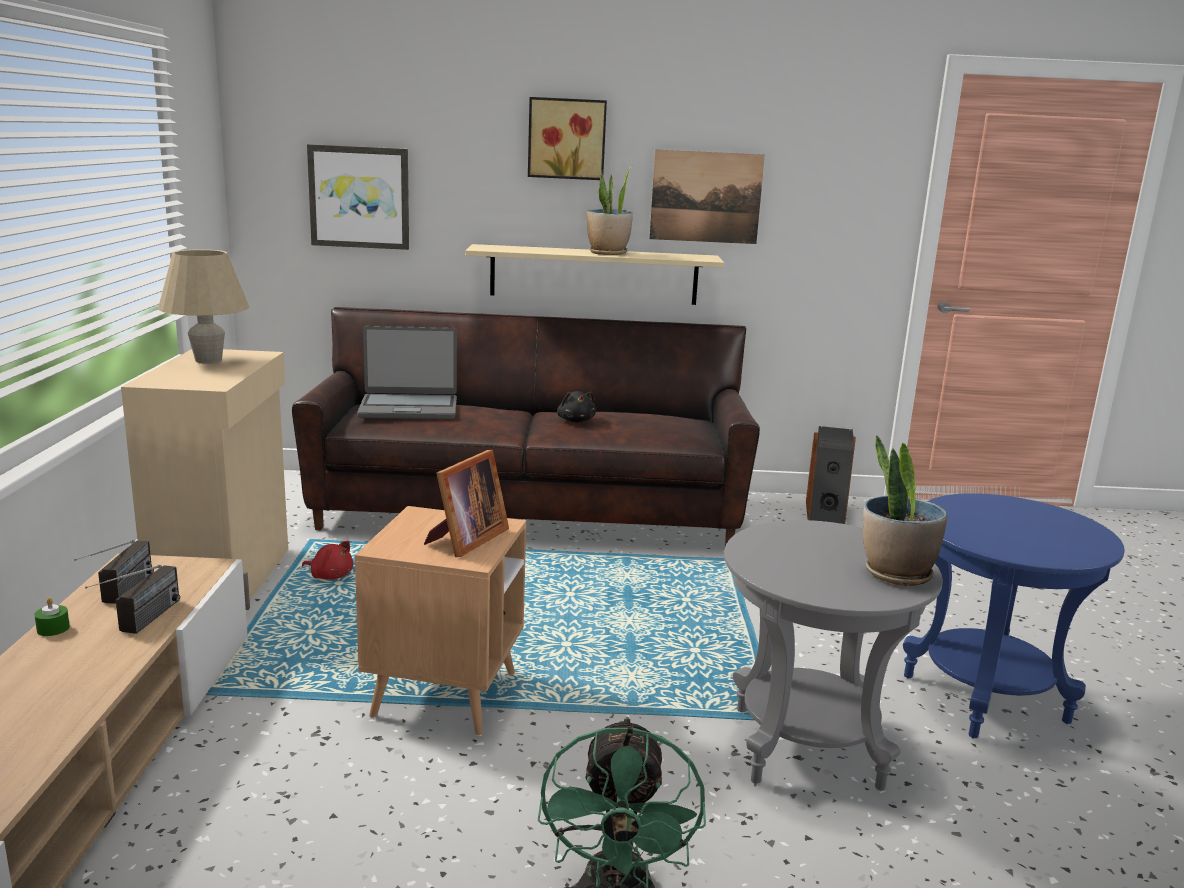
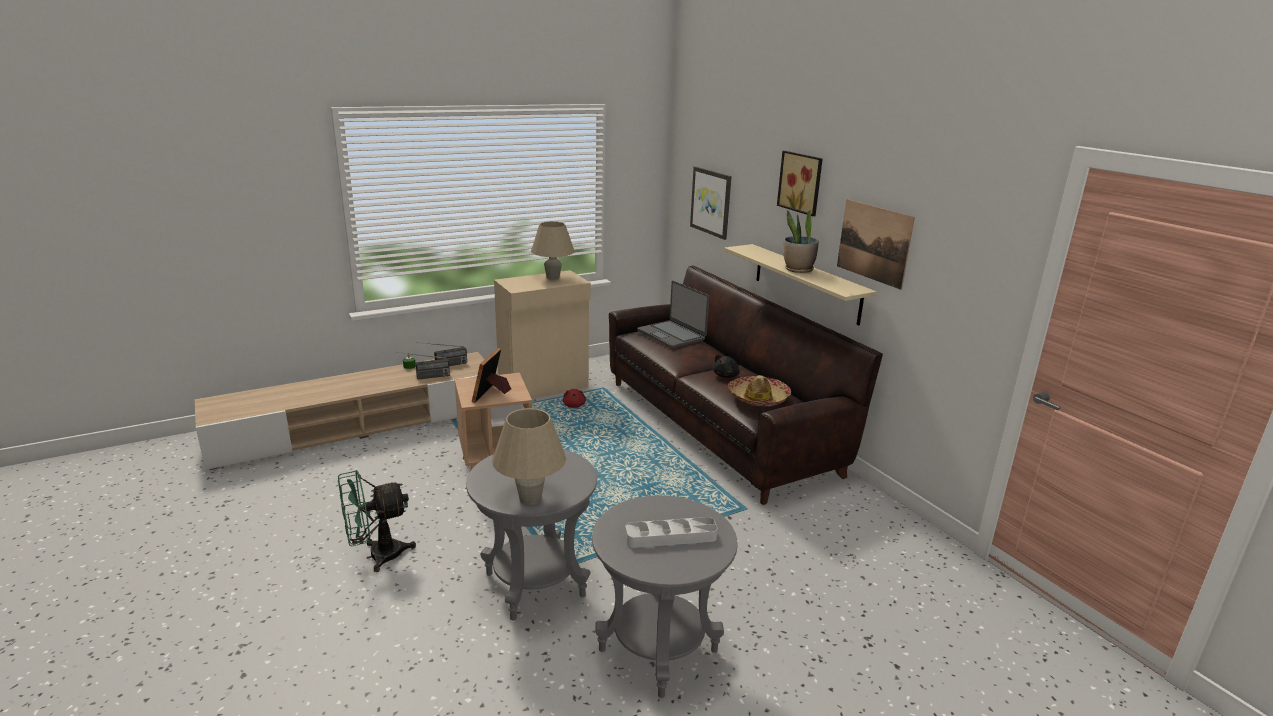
camera: 60 degrees right, 5 degrees up
(465, 540) = (491, 394): picture frame -> picture frame turned 105 degrees clockwise
(658, 424) = (758, 398): none -> hat
(826, 514) = (887, 530): speaker -> none
(896, 574) = (530, 499): potted plant -> beige table lamp
(984, 699) = (658, 651): blue side table -> grey side table
(1022, 525) = (670, 537): none -> grey tray

